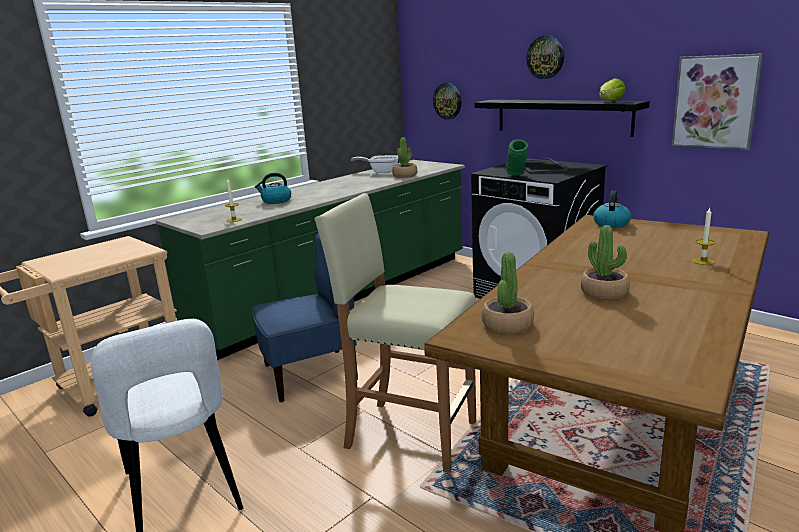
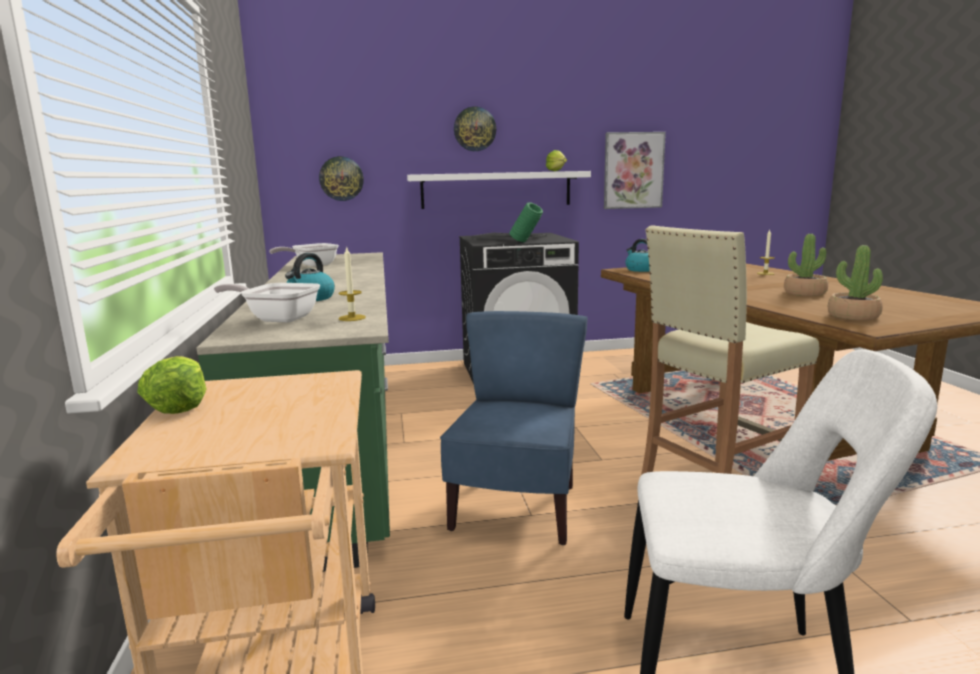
camera: 55 degrees left, 5 degrees down
(97, 245) = (179, 405): none -> lettuce
(220, 212) = (277, 318): none -> frying pan
(405, 175) = (362, 264): potted plant -> none
(562, 116) = (496, 189): black shelf -> white shelf

